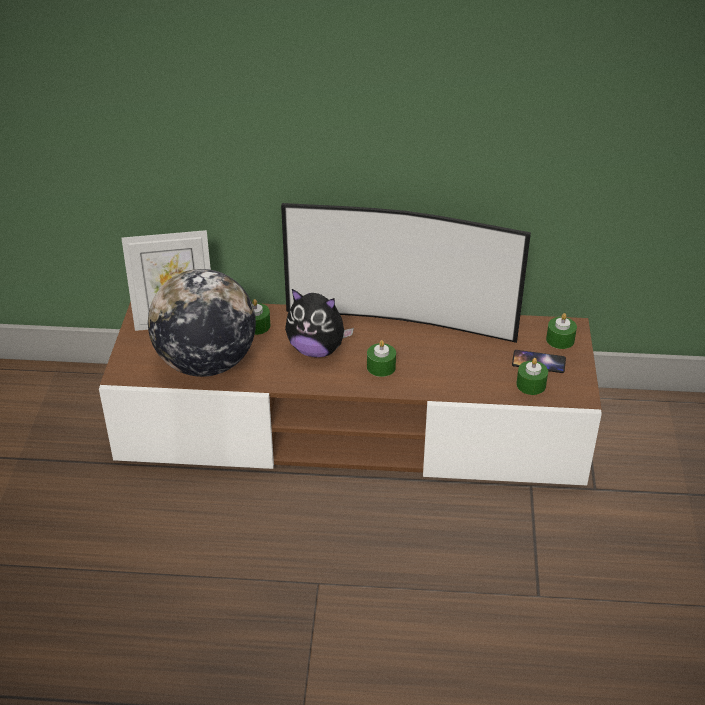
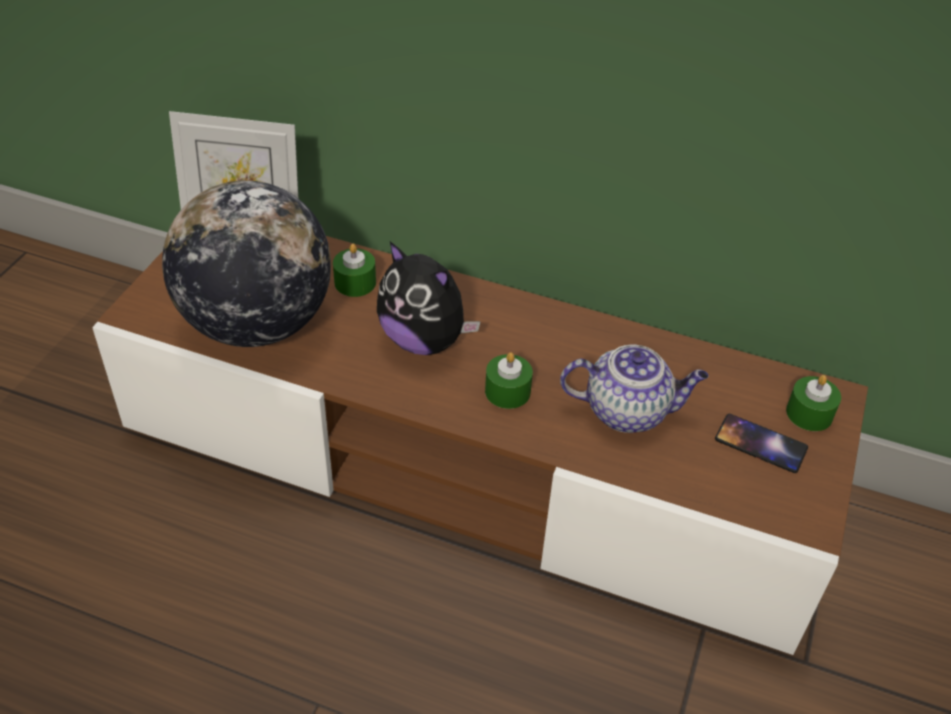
camera: 15 degrees right, 5 degrees up
(401, 320) = (570, 322): television -> none
(456, 361) = (628, 411): none -> teapot
(531, 385) = (734, 481): green candle -> none

